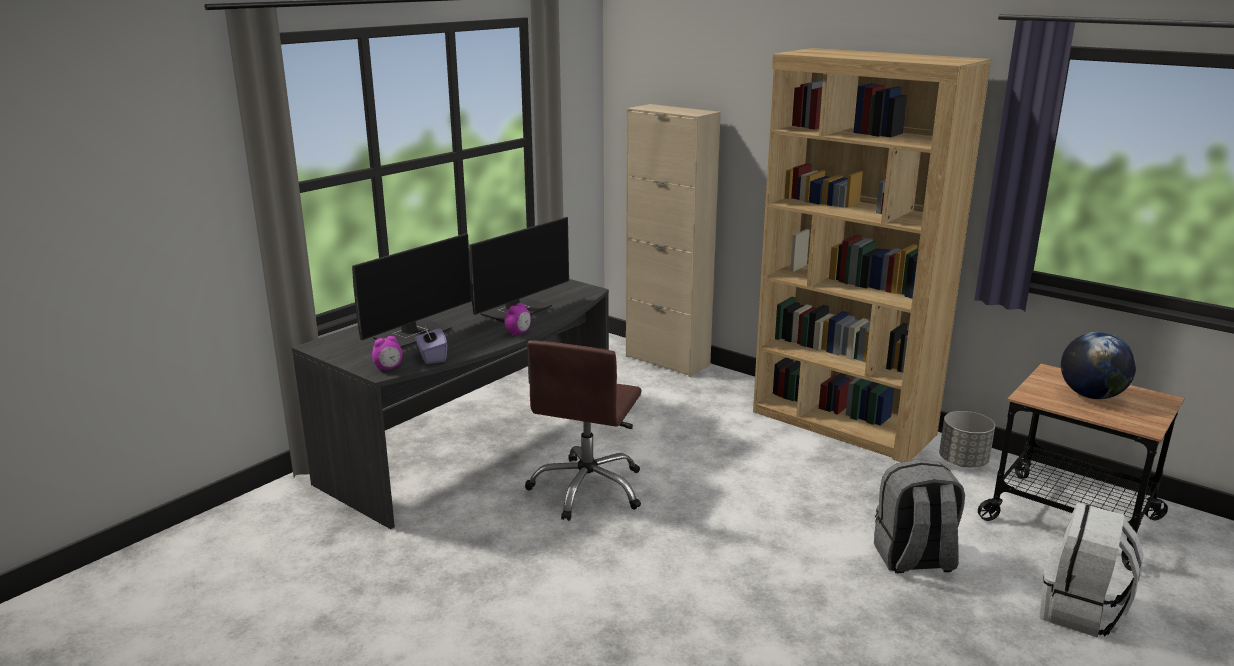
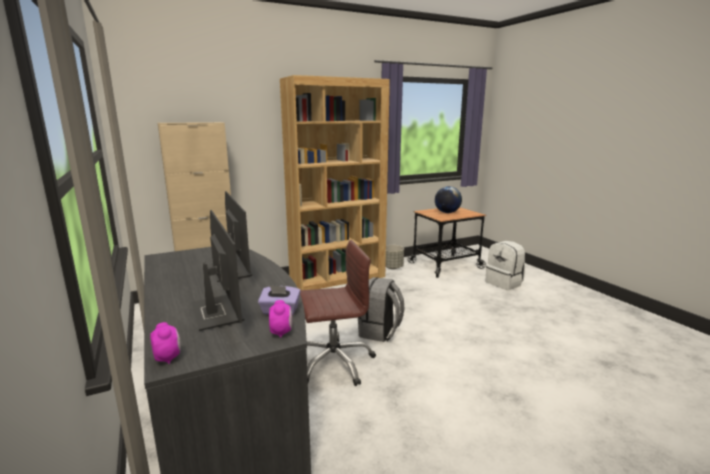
camera: 65 degrees left, 5 degrees down
(518, 333) = (274, 276): alarm clock -> alarm clock (168, 358)
(588, 489) = (334, 363): brown office chair -> brown office chair turned 60 degrees counterclockwise
(913, 559) = (458, 298): grey backpack -> grey backpack (380, 332)

